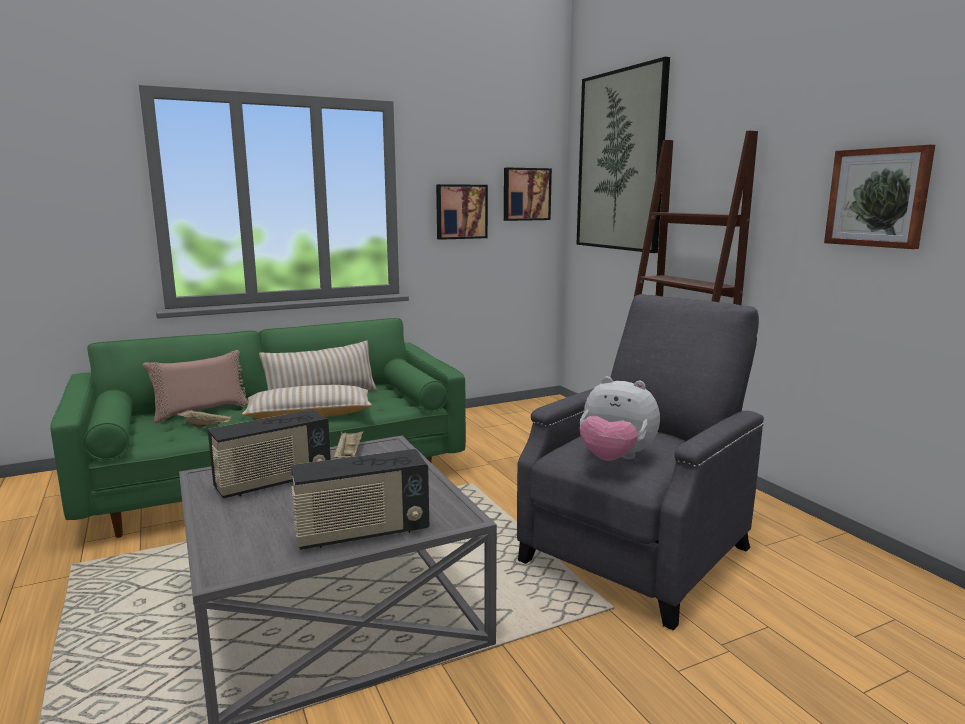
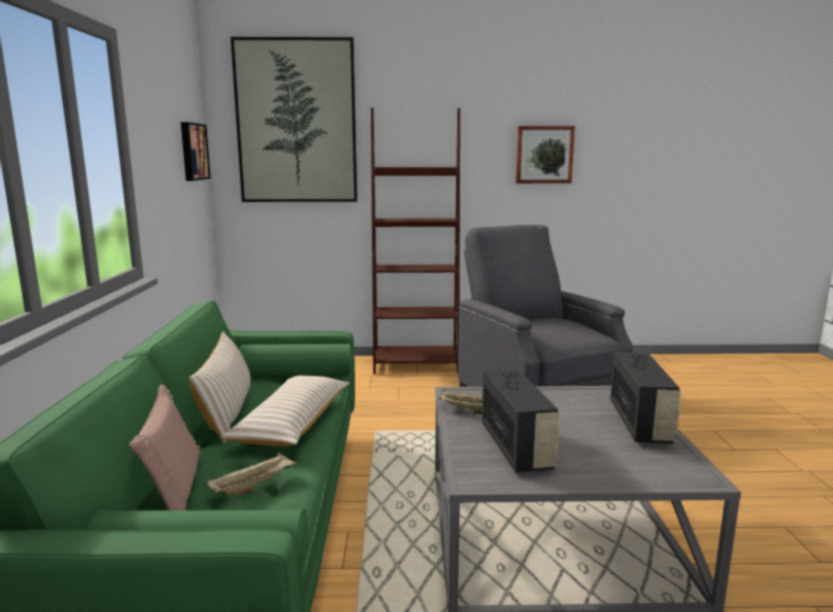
camera: 65 degrees left, 0 degrees up
(461, 211) = (165, 172): picture -> none
(615, 459) = (575, 334): plush toy -> none

